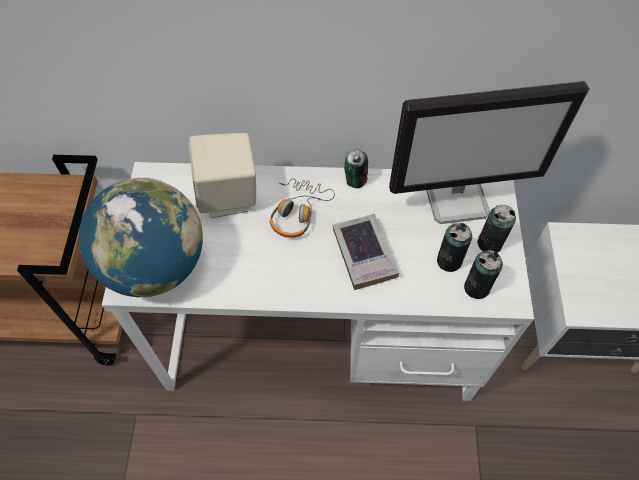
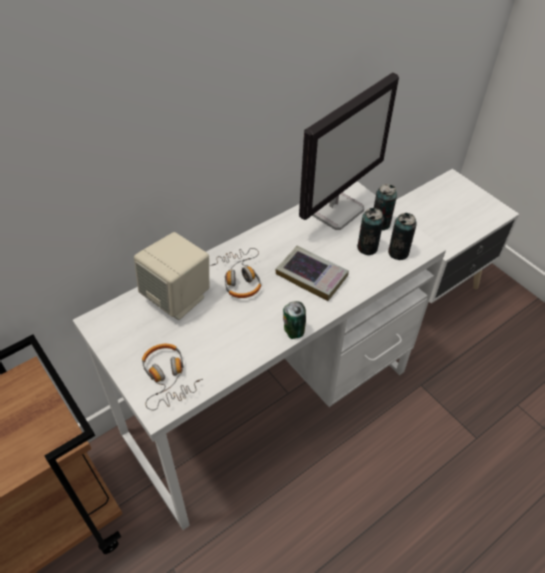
camera: 40 degrees left, 10 degrees down
(155, 265) = (167, 378): globe -> headphones
(354, 181) = (259, 236): can -> can (293, 332)

